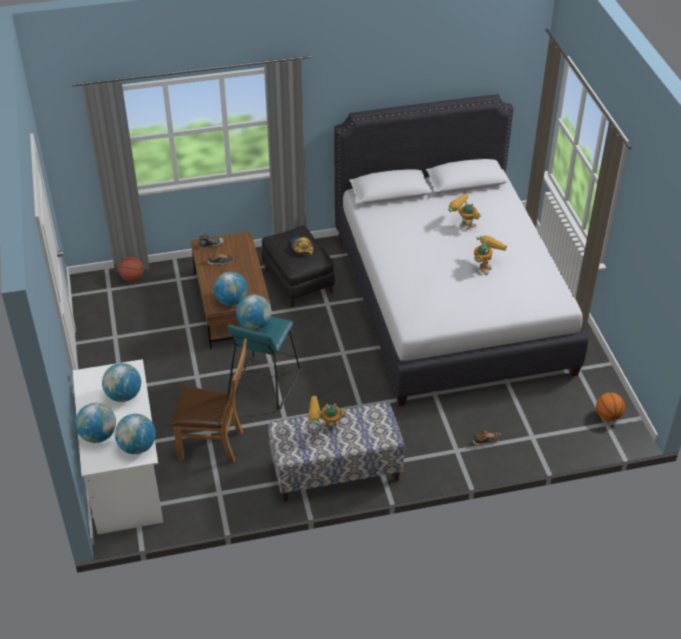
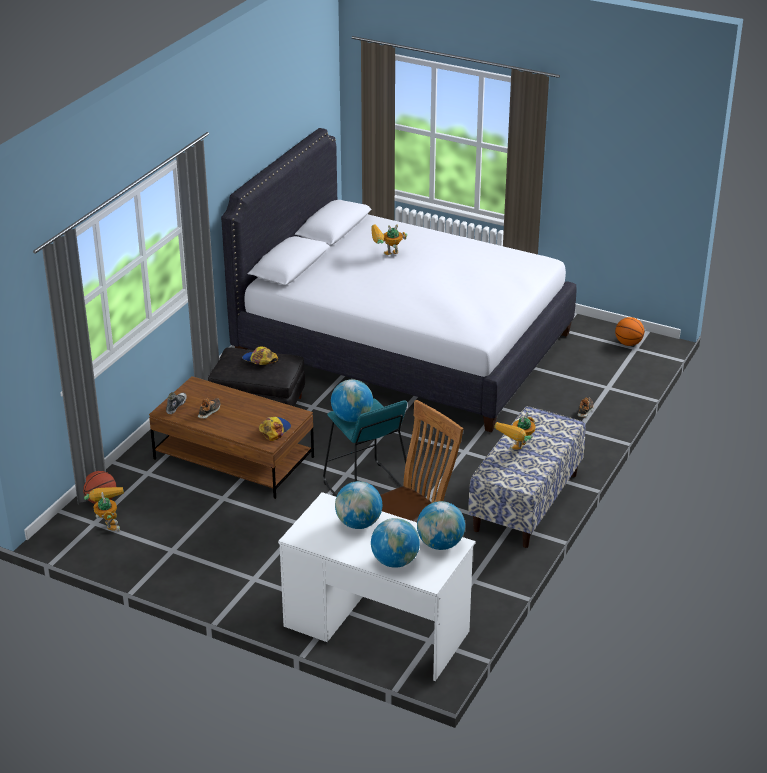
camera: 50 degrees left, 10 degrees down
(231, 301) = (274, 430): globe -> cap
(485, 266) = (451, 271): toy robot -> toy robot (107, 524)

